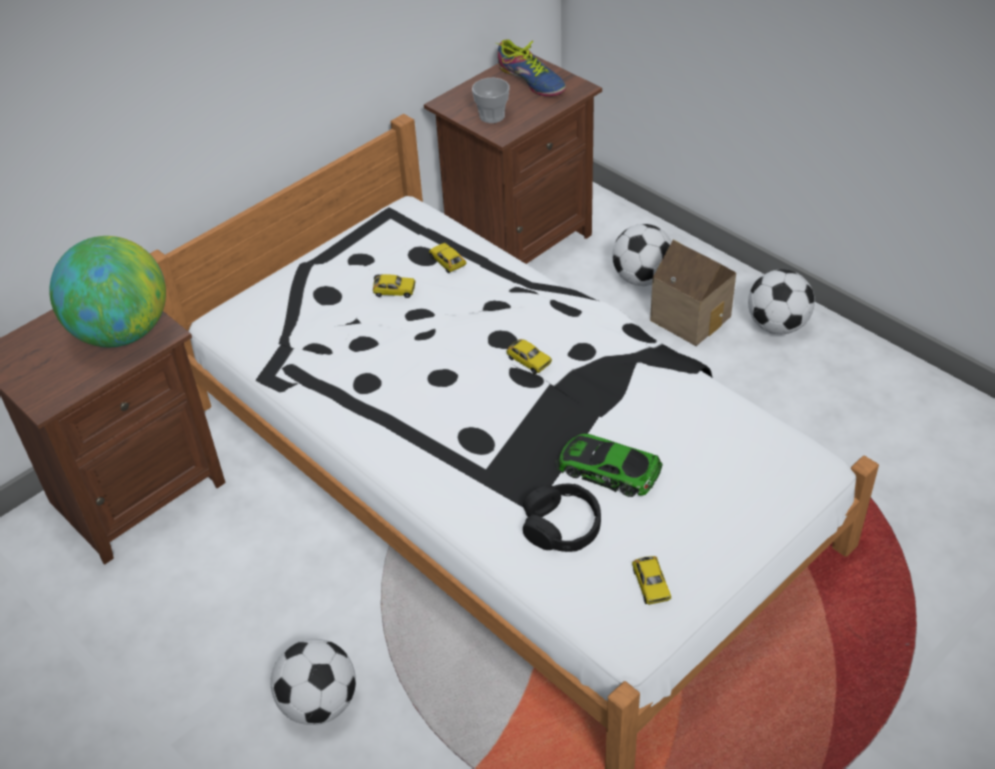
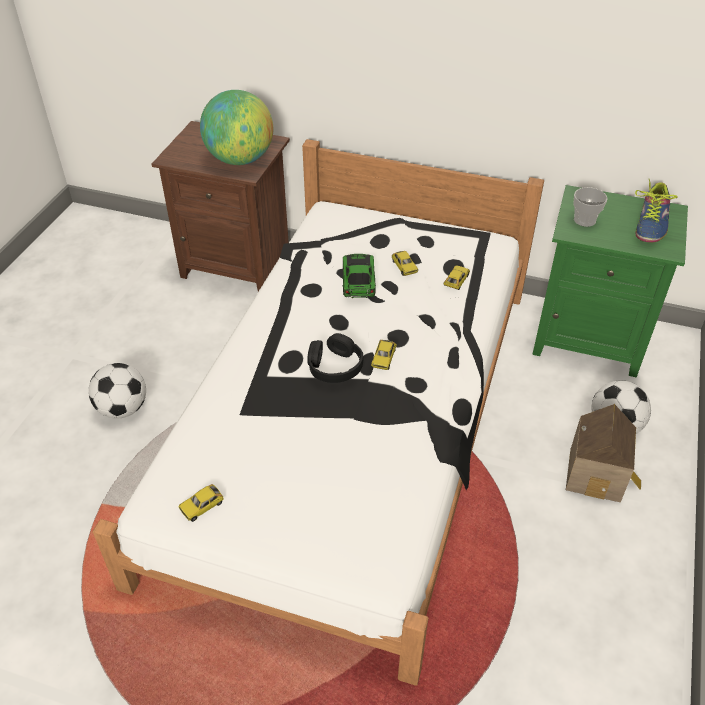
camera: 60 degrees right, 0 degrees up
(517, 241) = (588, 338): brown nightstand -> green nightstand
(561, 526) = (233, 435): black headphones -> black headphones (334, 366)
(607, 470) = (301, 442): toy car -> toy car (358, 279)
(777, 325) = (638, 540): football -> none

